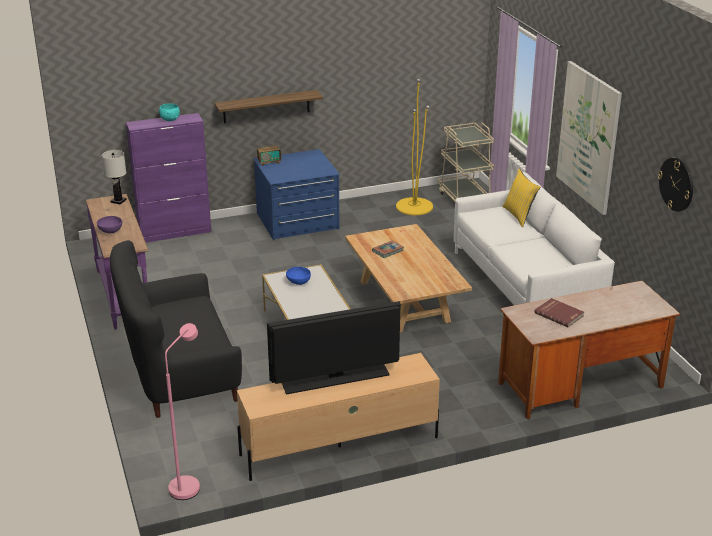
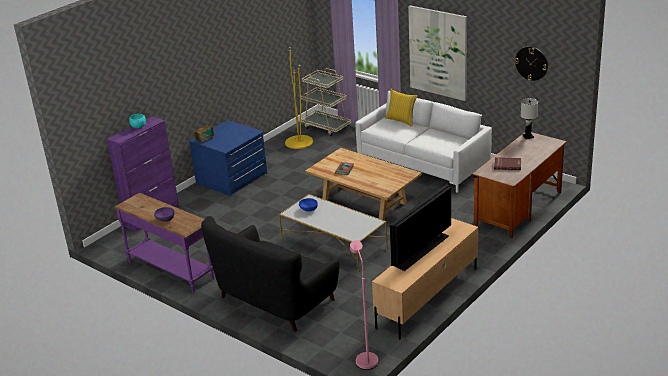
camera: 30 degrees left, 0 degrees up
(118, 201) = (141, 199): white table lamp -> white table lamp (528, 136)
(266, 106) = (191, 97): shelf -> none

